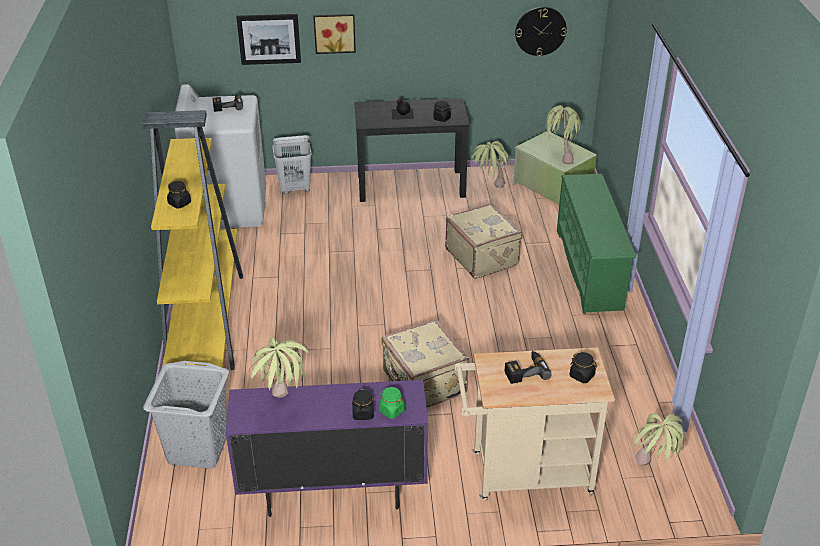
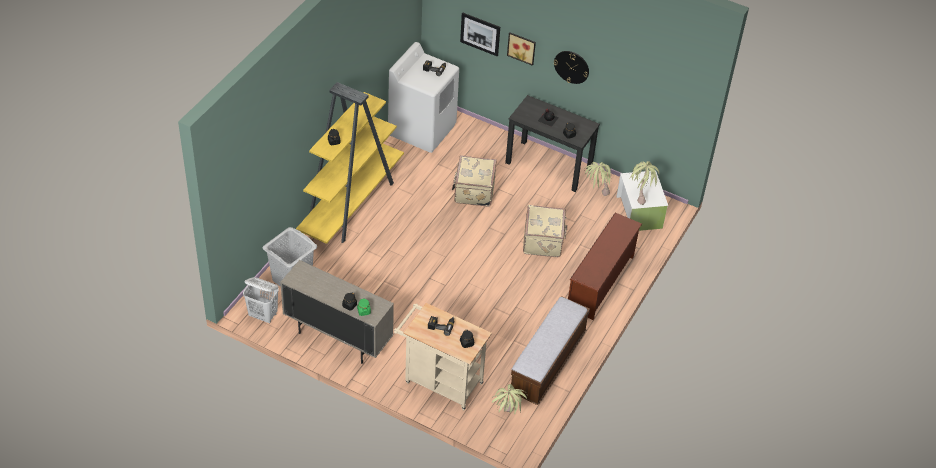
camera: 30 degrees right, 10 degrees up
(283, 407) = (316, 282): potted plant -> none
(295, 189) = (474, 133): white laundry basket -> white laundry basket (263, 315)
(333, 493) = (338, 338): purple cabinet -> beige cabinet
(423, 383) = (434, 304): beige suitcase -> beige suitcase (473, 191)
(540, 31) = (659, 104): wall clock -> wall clock (571, 66)
(552, 187) = (640, 212): green storage box -> white storage box
(590, 269) = (601, 283): green shoe rack -> brown shoe rack
(628, 382) = (547, 363): none -> bench

